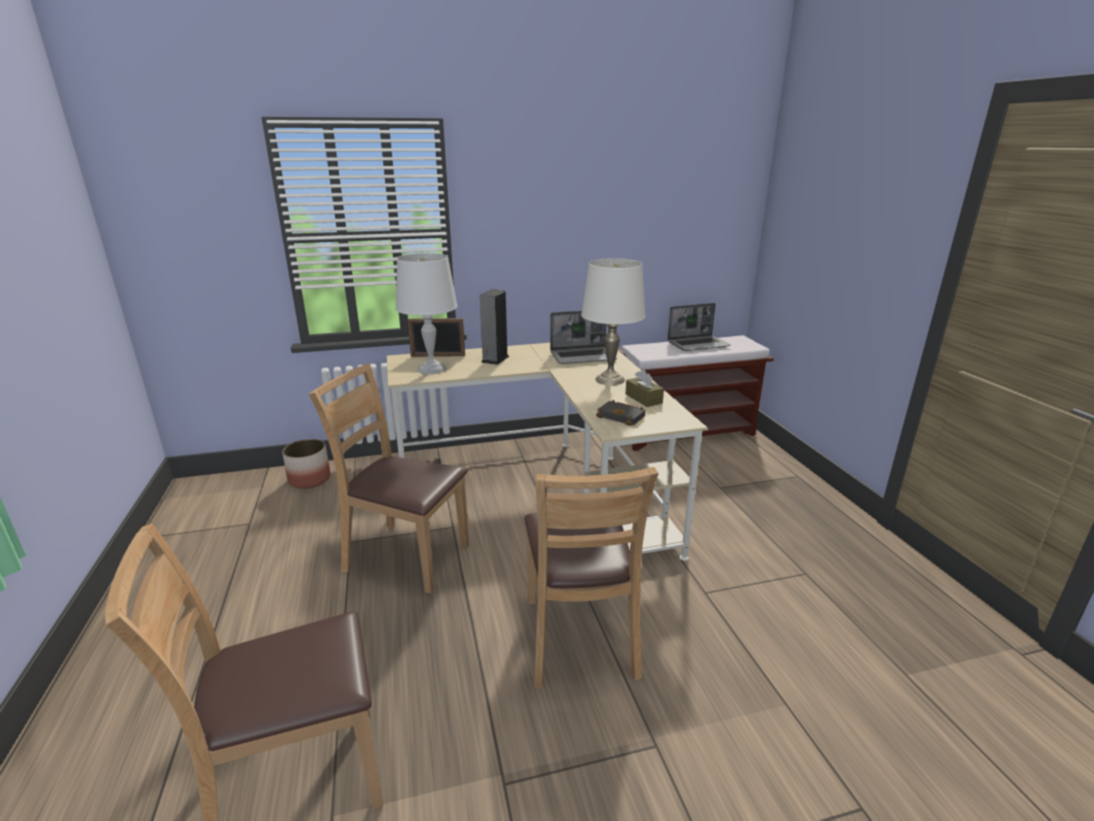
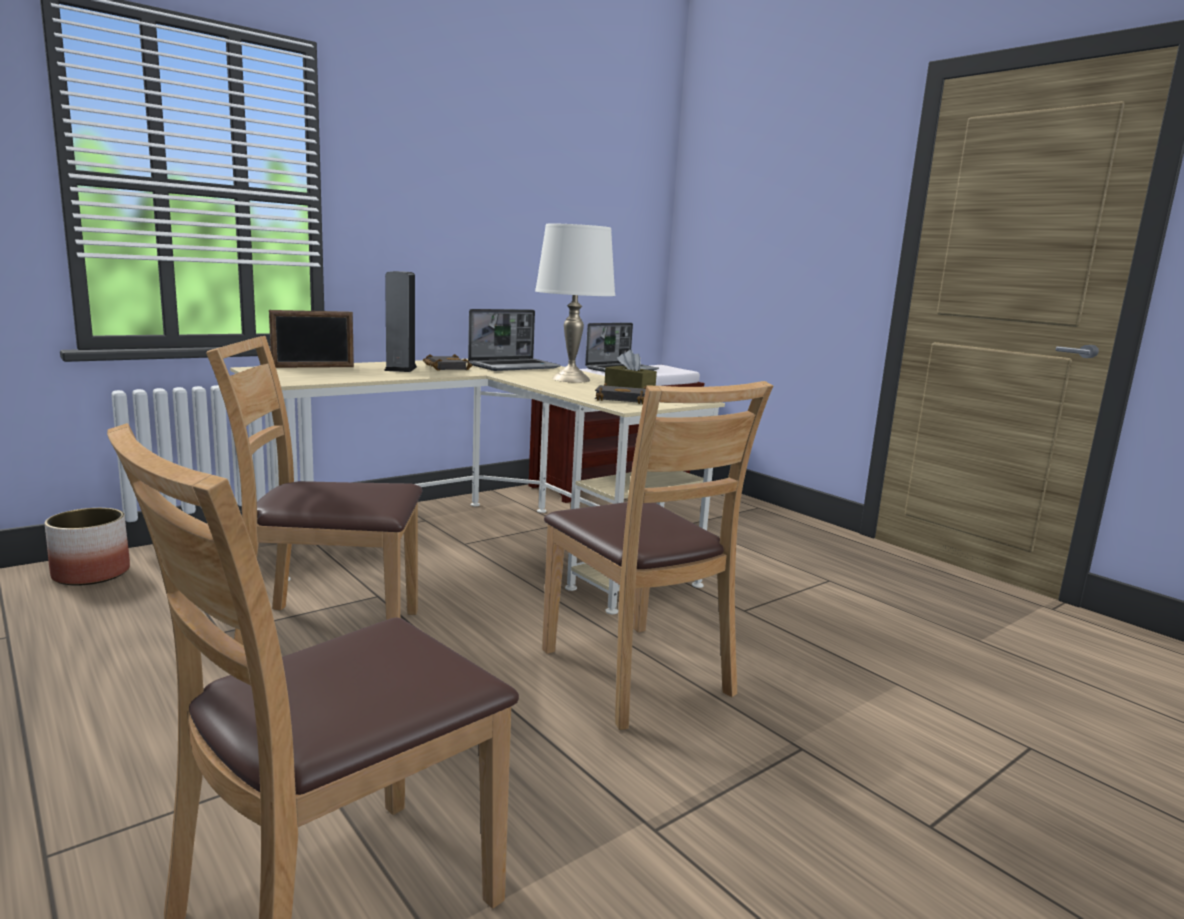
camera: 25 degrees left, 10 degrees down
(431, 369) = (318, 375): white table lamp -> none
(528, 357) = (444, 367): none -> black book

